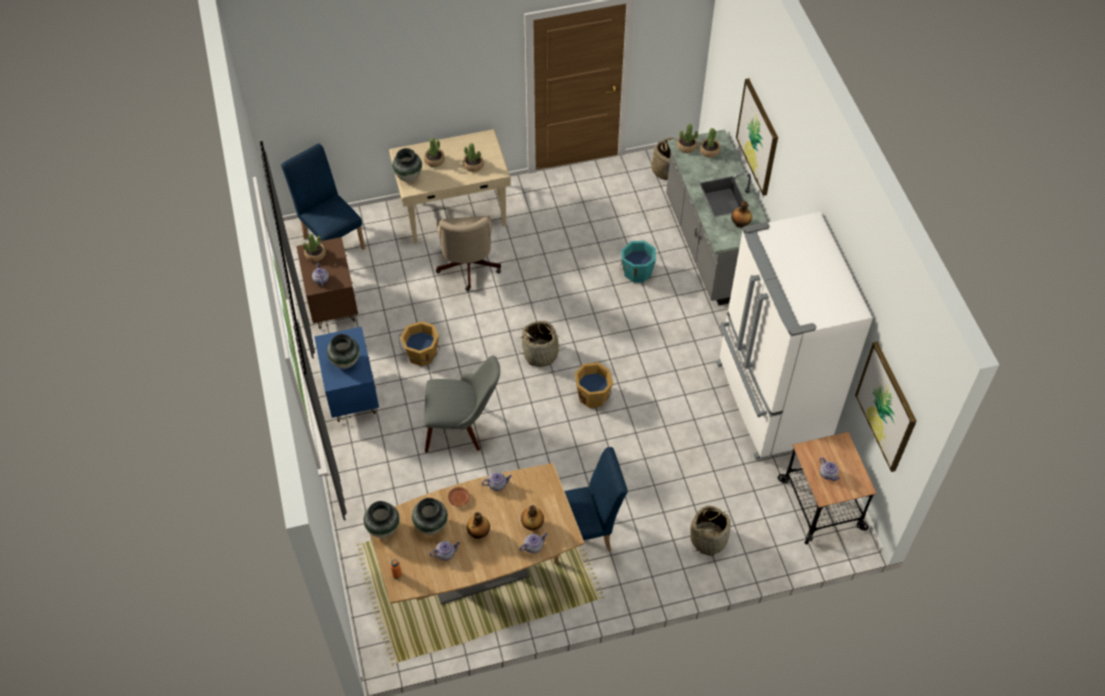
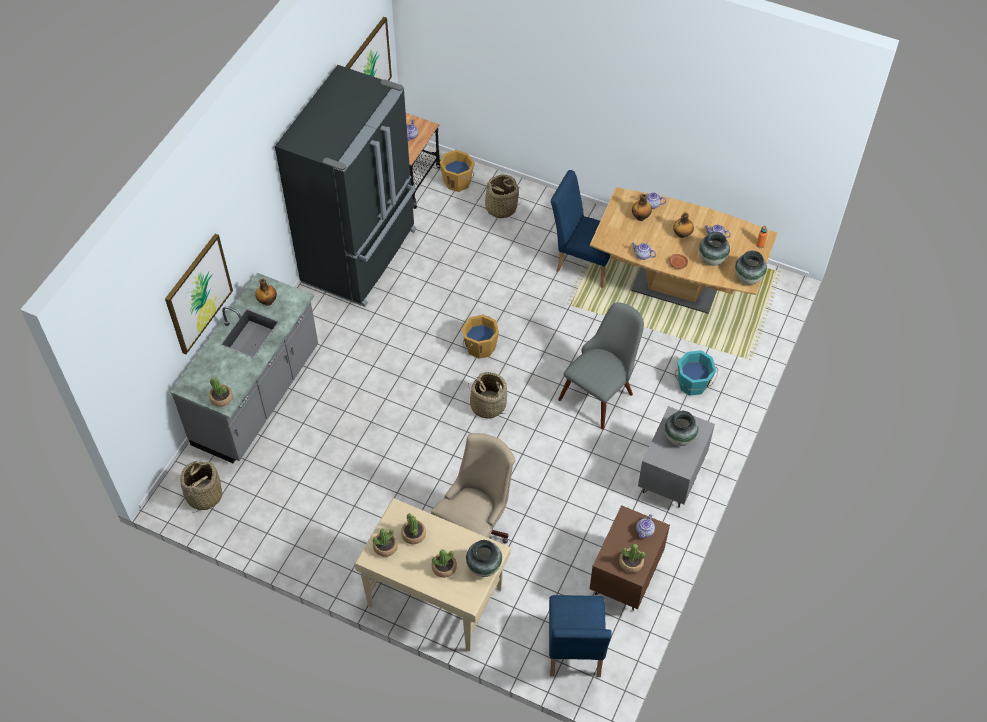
camera: 140 degrees left, 0 degrees up
(351, 395) = (671, 478): blue nightstand -> grey nightstand
(421, 354) = (584, 473): orange bucket -> orange bucket (458, 181)
(463, 427) = (601, 391): grey chair -> grey chair turned 90 degrees clockwise
(636, 271) = (340, 419): turquoise bucket -> turquoise bucket (693, 384)
(709, 151) = (209, 380): potted plant -> potted plant (385, 546)
(770, 403) = (361, 256): white fridge -> black fridge

